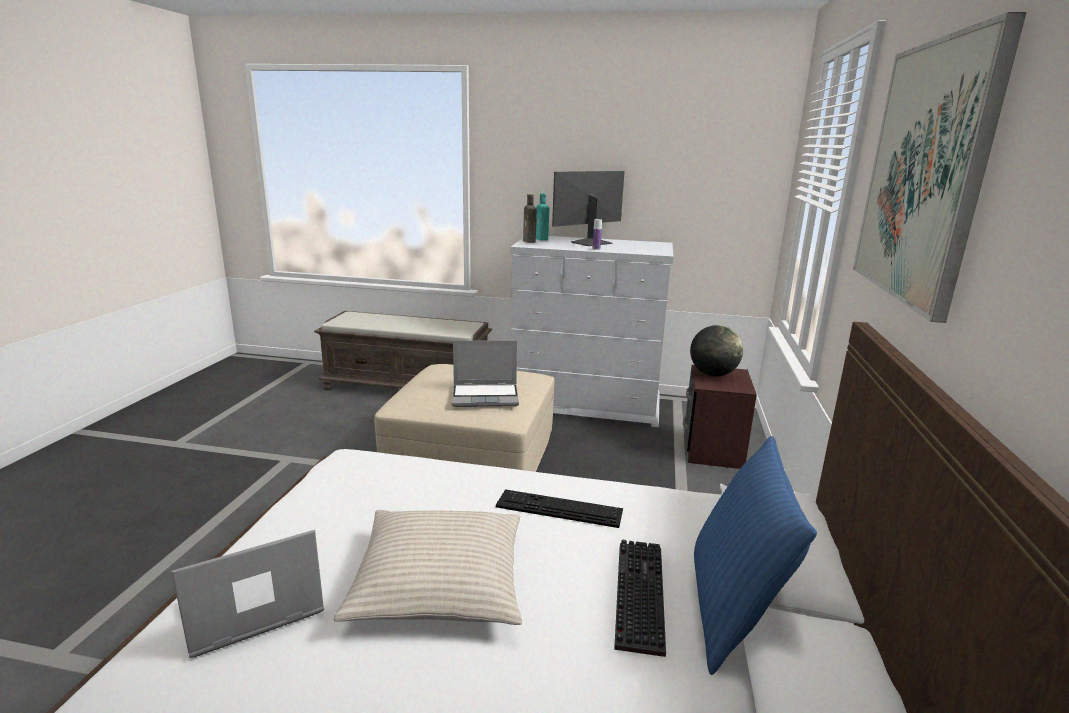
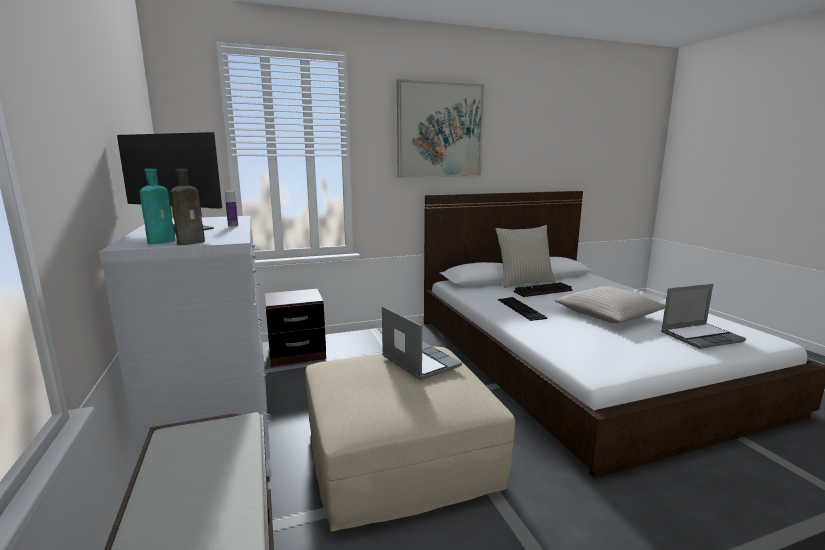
camera: 120 degrees left, 5 degrees down
(251, 609) = (701, 336): laptop -> laptop turned 45 degrees counterclockwise
(713, 374) = (287, 299): globe -> none
(733, 611) = (524, 283): blue pillow -> beige pillow

